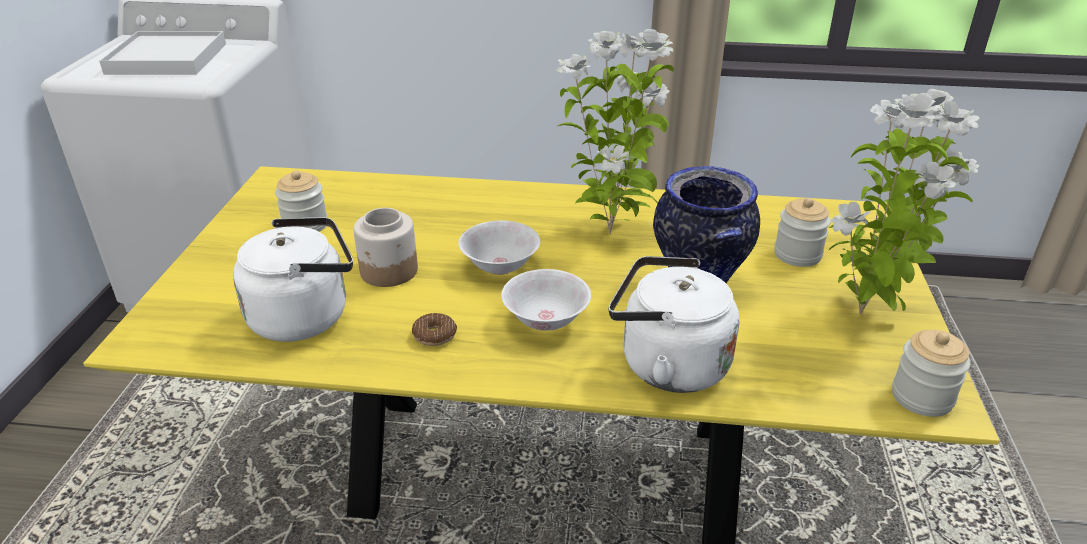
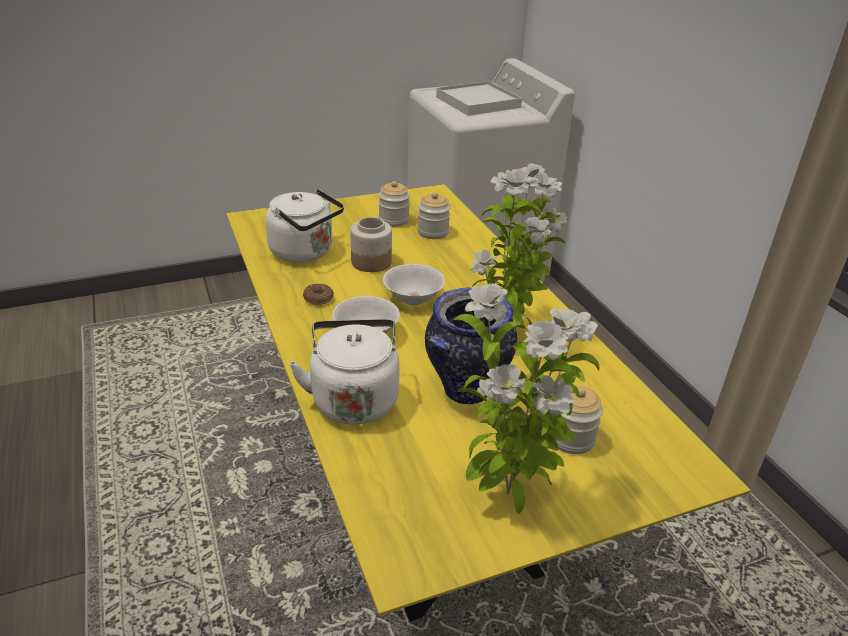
camera: 60 degrees right, 0 degrees up
(922, 397) = (408, 550): jar -> jar (433, 232)

